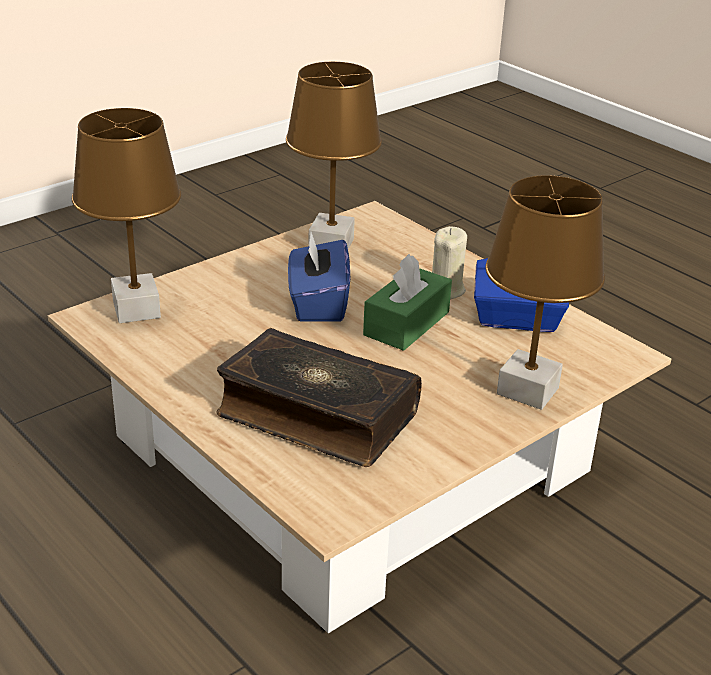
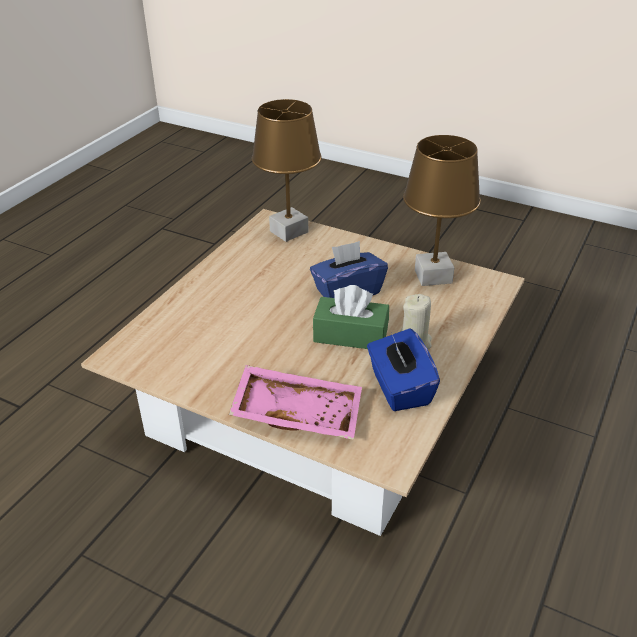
camera: 70 degrees right, 5 degrees up
(316, 415) = (215, 325): book -> none
(526, 391) = (298, 412): brown table lamp -> pink tray

